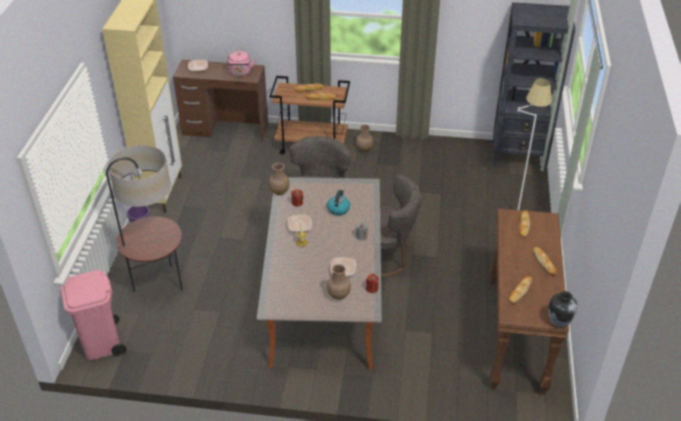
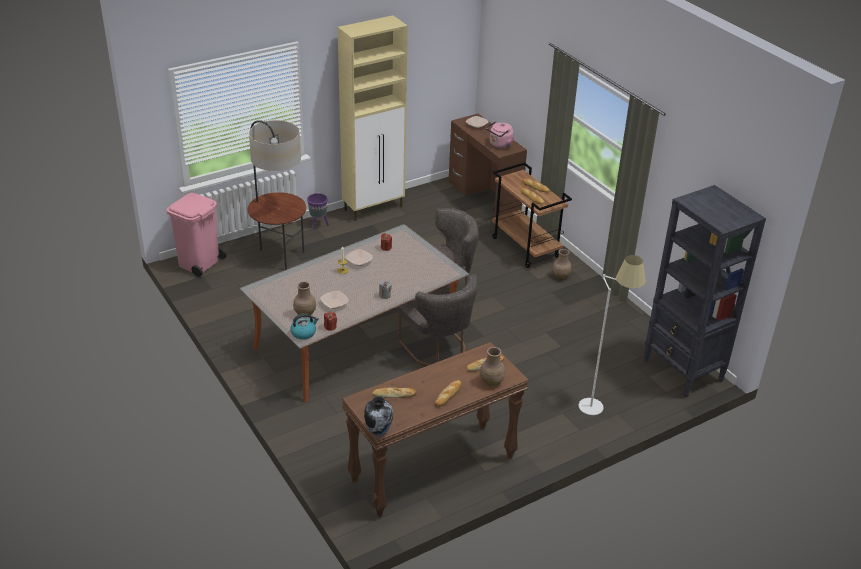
camera: 50 degrees right, 5 degrees down
(279, 191) = (389, 233): brown vase -> brown vase (492, 381)
(338, 209) = (403, 270): kettle -> kettle (304, 333)

